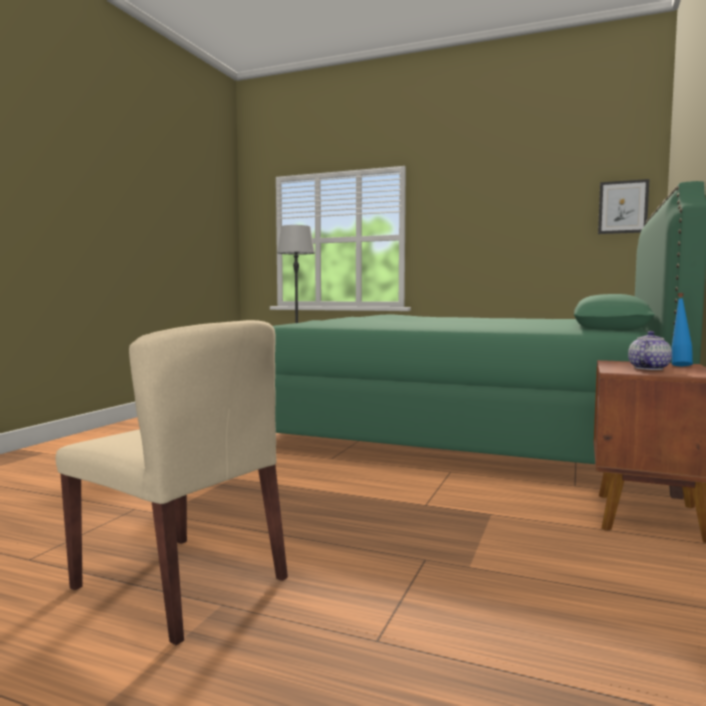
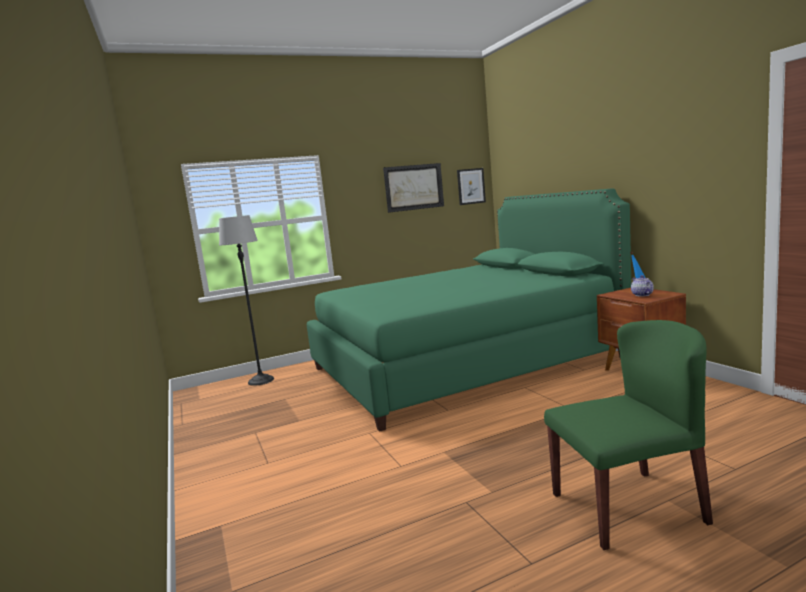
camera: 45 degrees left, 5 degrees up
(181, 583) = (628, 507): beige chair -> green chair
(525, 206) = (414, 187): none -> picture

